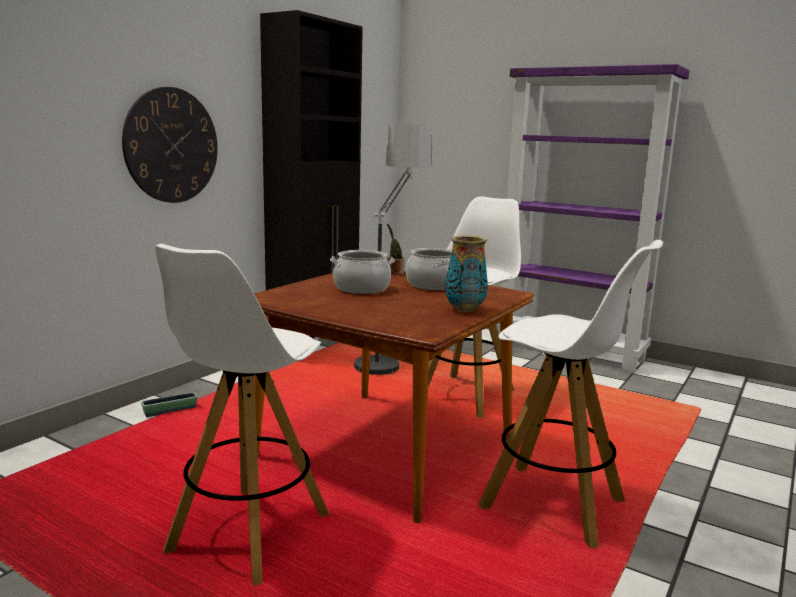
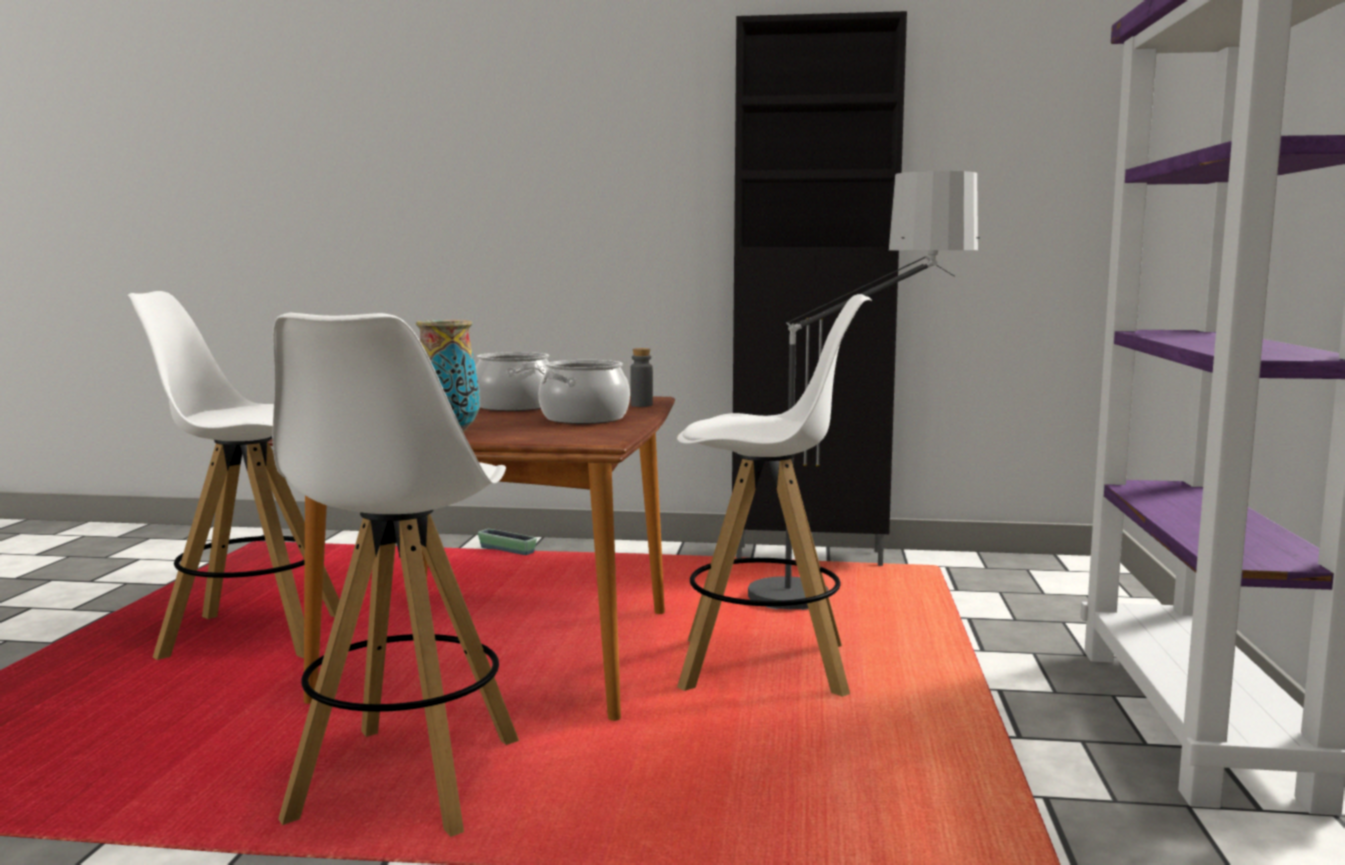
camera: 65 degrees right, 5 degrees down
(171, 145) = (583, 225): wall clock -> none
(394, 272) = (641, 405): potted plant -> grey bottle

